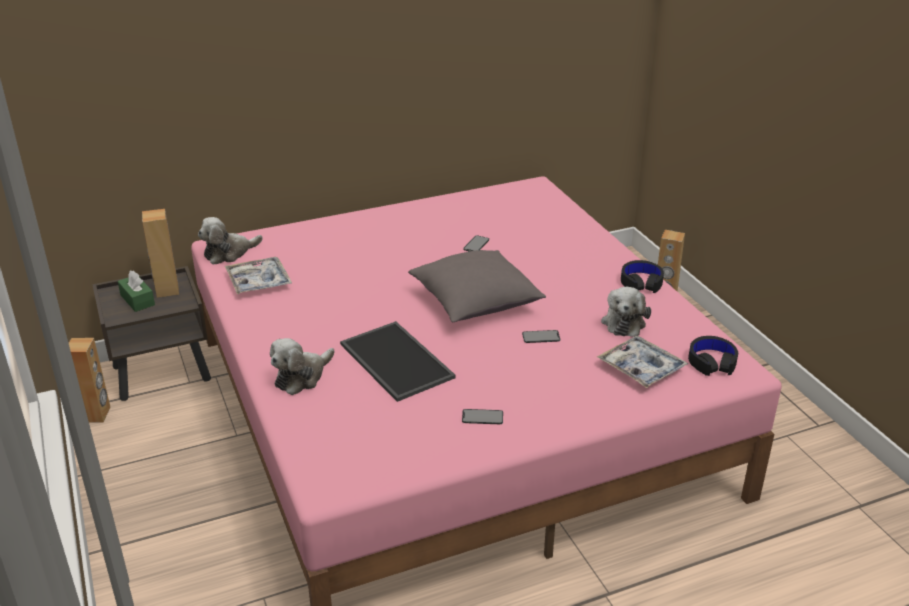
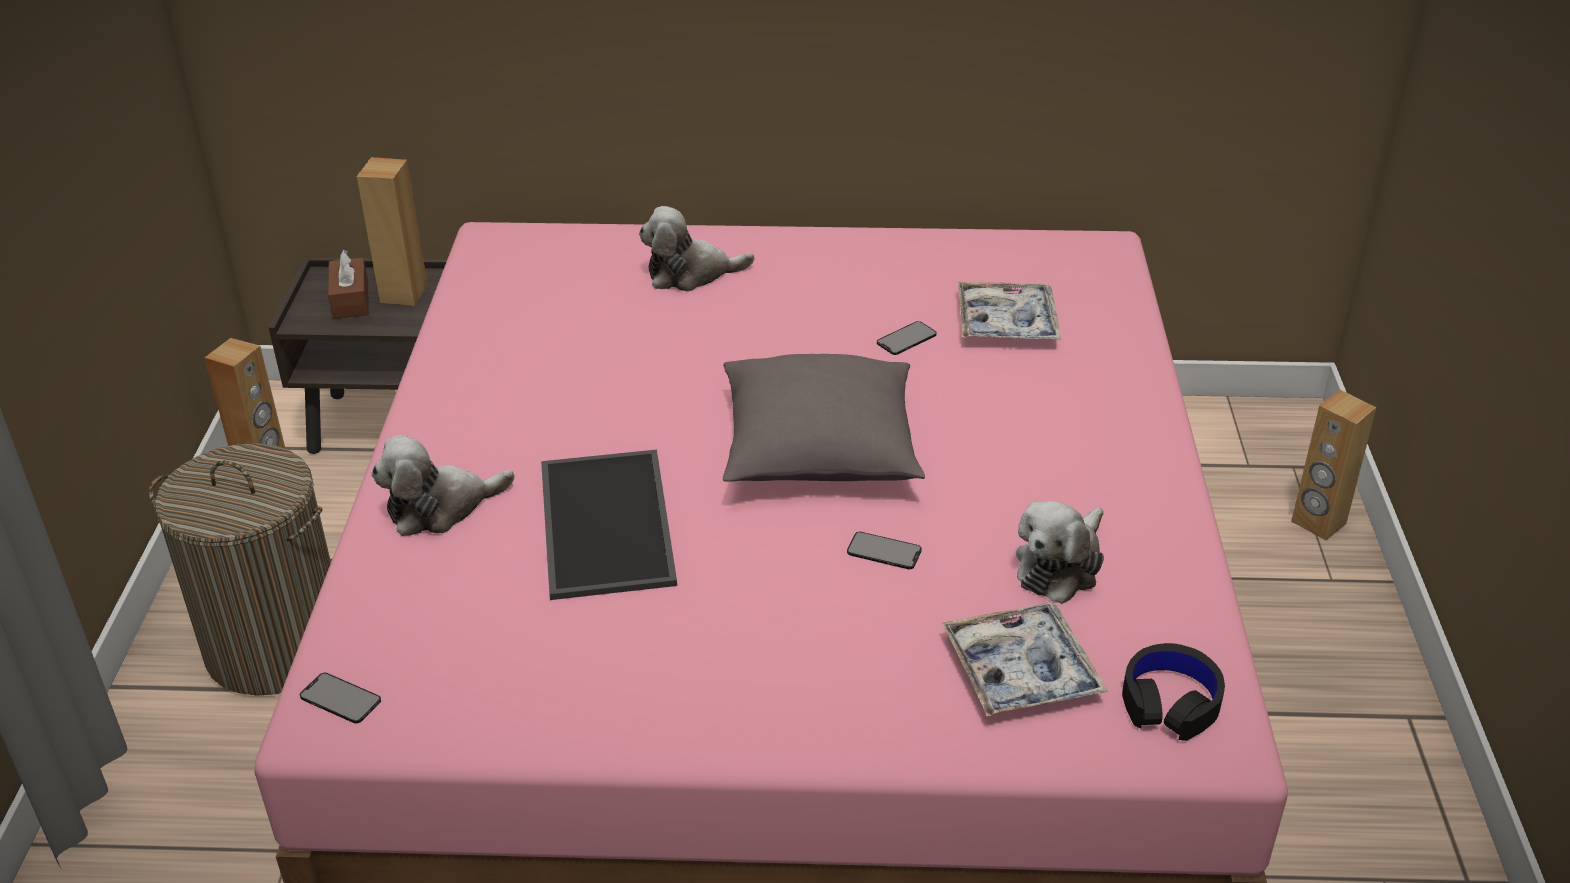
camera: 25 degrees right, 5 degrees up
(137, 300) = (350, 300): green tissue box -> brown tissue box
(178, 502) = (276, 646): none -> laundry basket
(229, 253) = (498, 256): plush toy -> plush toy (690, 274)
(259, 282) = (504, 318): tray -> tray (1006, 323)
(482, 417) = (665, 675): phone -> phone (340, 698)
(641, 282) = (1155, 495): black headphones -> none

